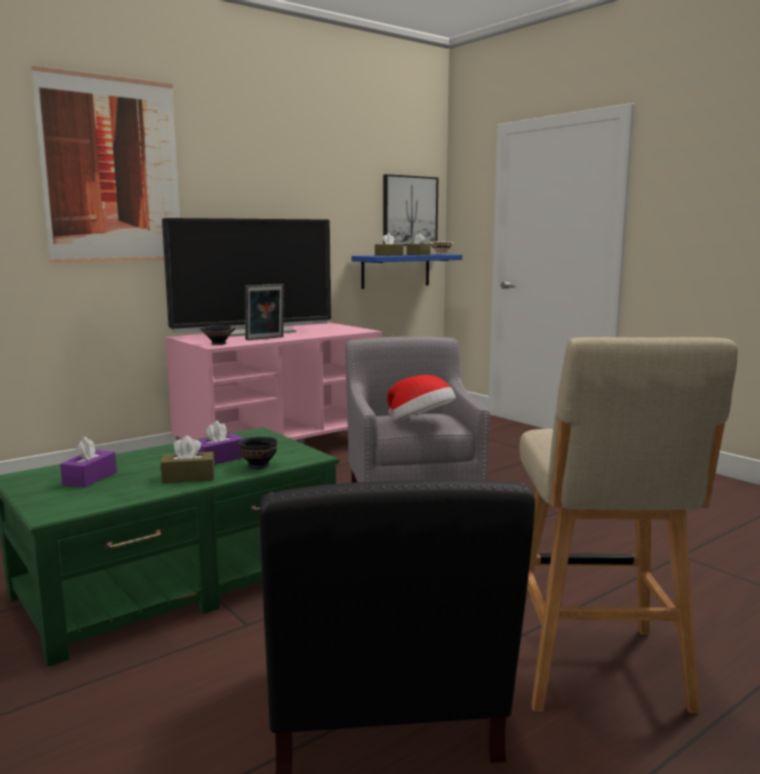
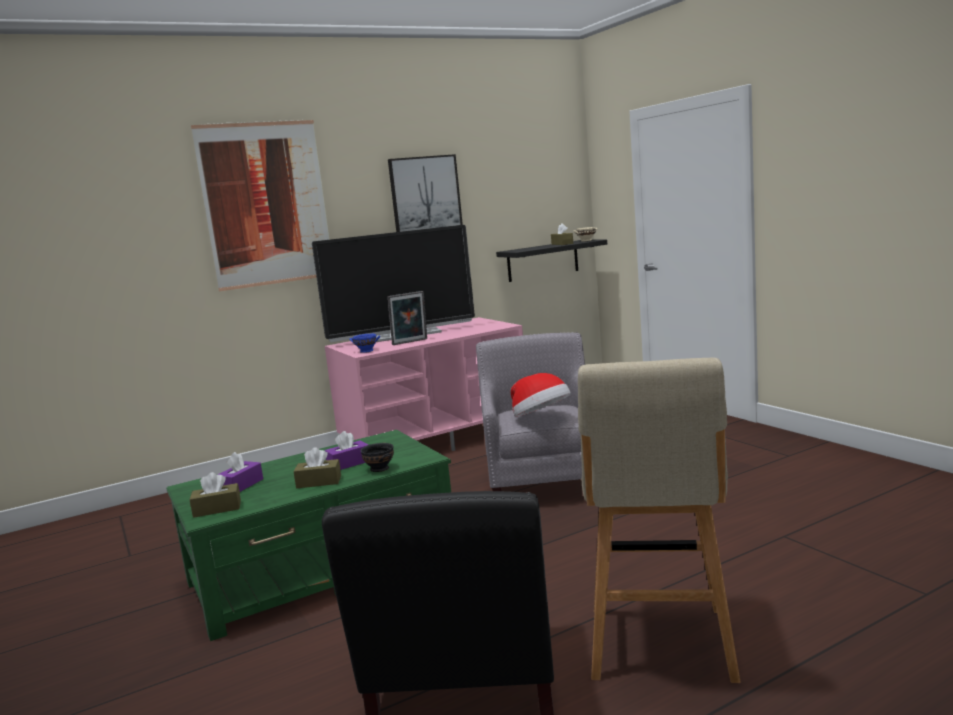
camera: 10 degrees right, 0 degrees up
(219, 343) = (367, 351): black bowl -> blue bowl
(389, 255) = (531, 248): brown tissue box -> brown tissue box (217, 509)
(396, 271) = (543, 260): blue shelf -> black shelf
(409, 211) = (552, 202): picture -> picture (425, 193)

